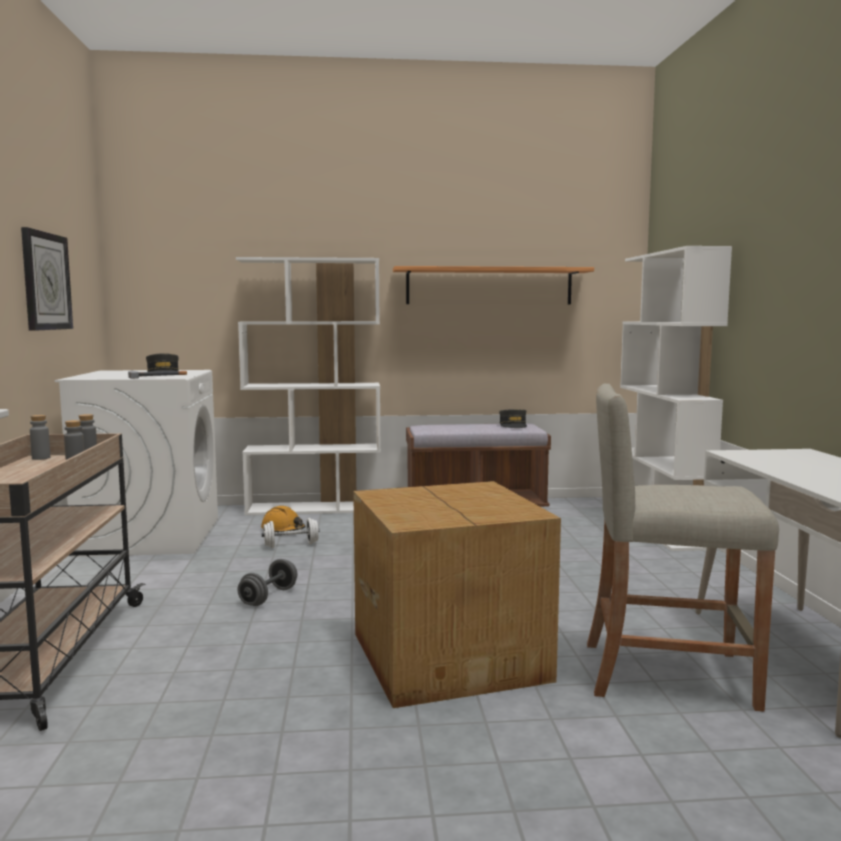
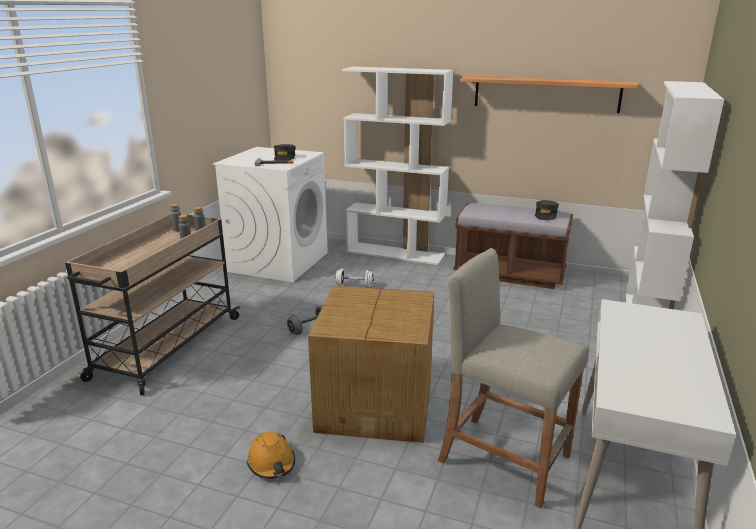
camera: 25 degrees right, 15 degrees up
(46, 281) = (208, 96): wall clock -> none
(283, 530) = (360, 271): orange hard hat -> orange hard hat (271, 463)

